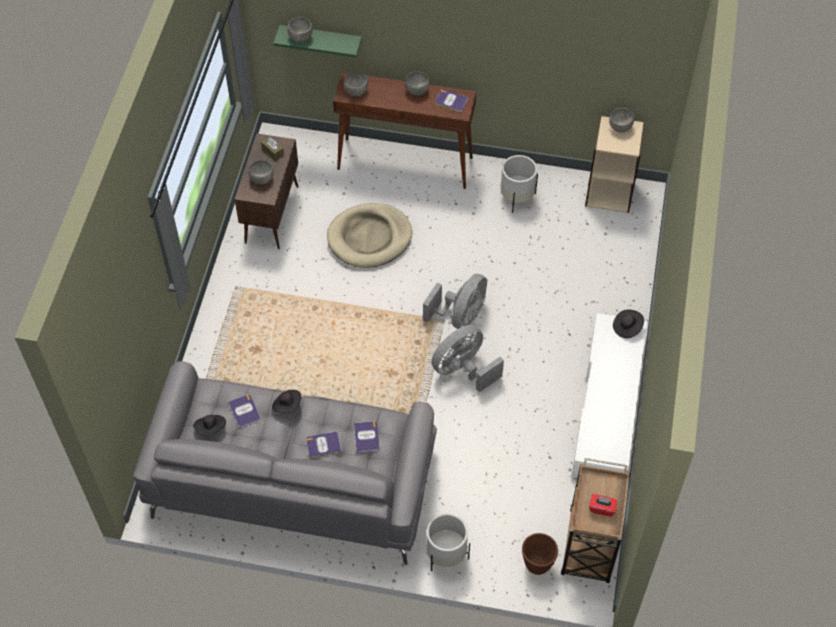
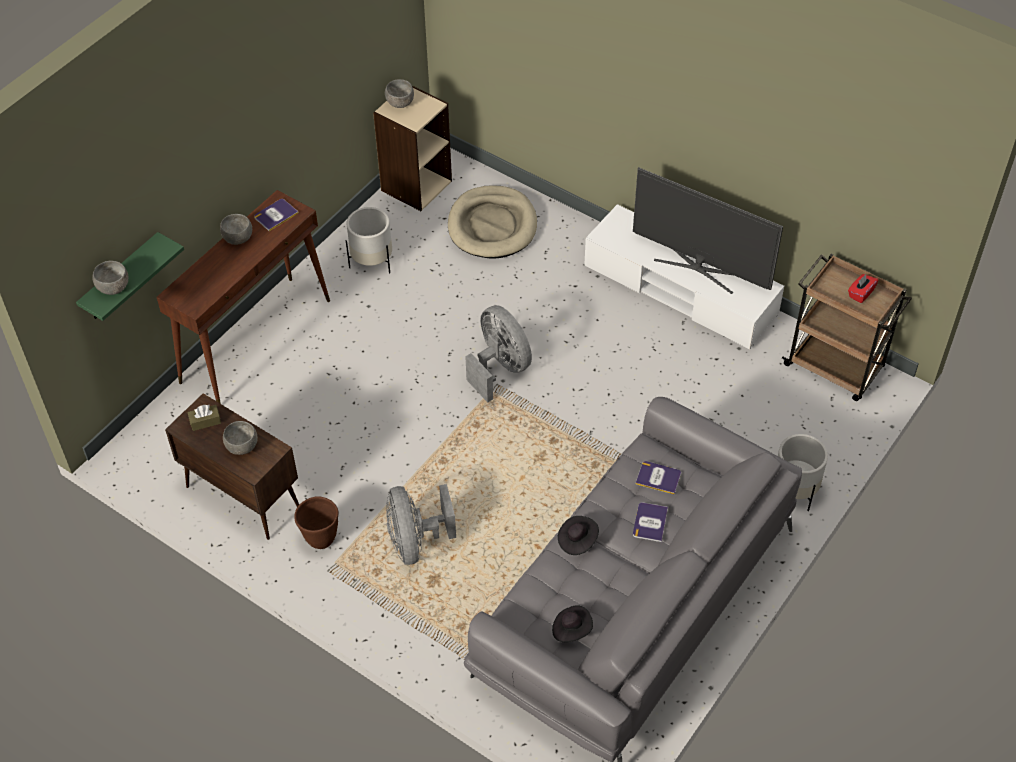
camera: 65 degrees left, 5 degrees down
(244, 411) = (564, 587): book -> none
(356, 91) = (198, 293): grey bowl -> none
(369, 238) = (341, 412): beige dog bed -> beige dog bed (492, 225)
(463, 369) = (571, 391): grey fan -> grey fan (415, 542)
(537, 564) = (837, 417): brown planter -> brown planter (320, 539)
(611, 402) = (699, 267): none -> television
(627, 327) = (617, 221): black hat -> none

